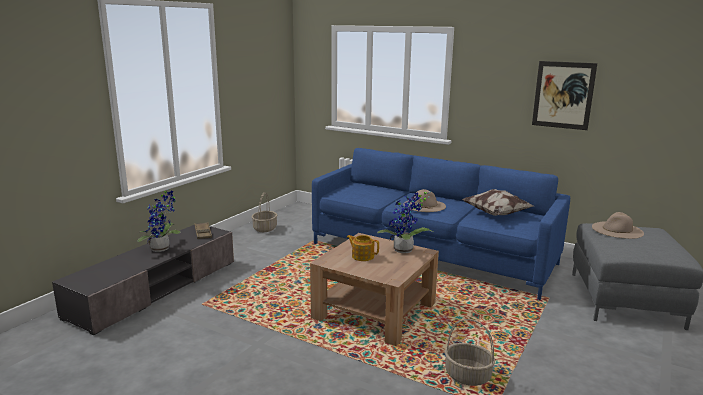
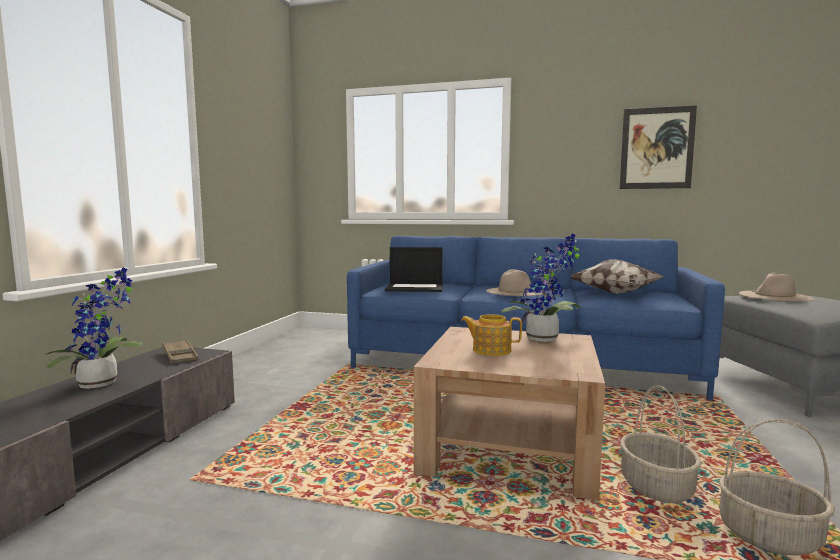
camera: 15 degrees left, 10 degrees down
(264, 228) = (268, 357): basket -> basket (655, 486)
(358, 194) = (415, 288): none -> laptop

